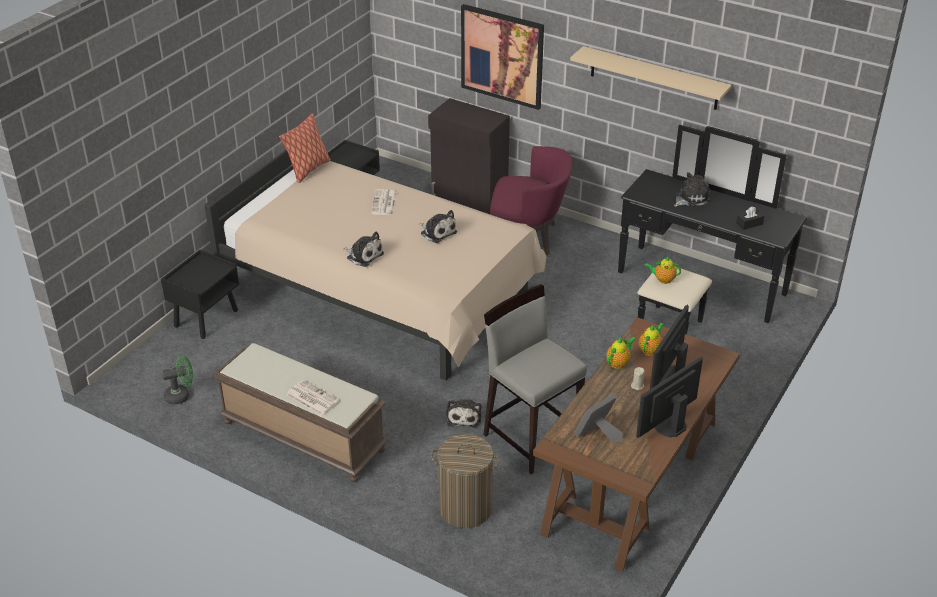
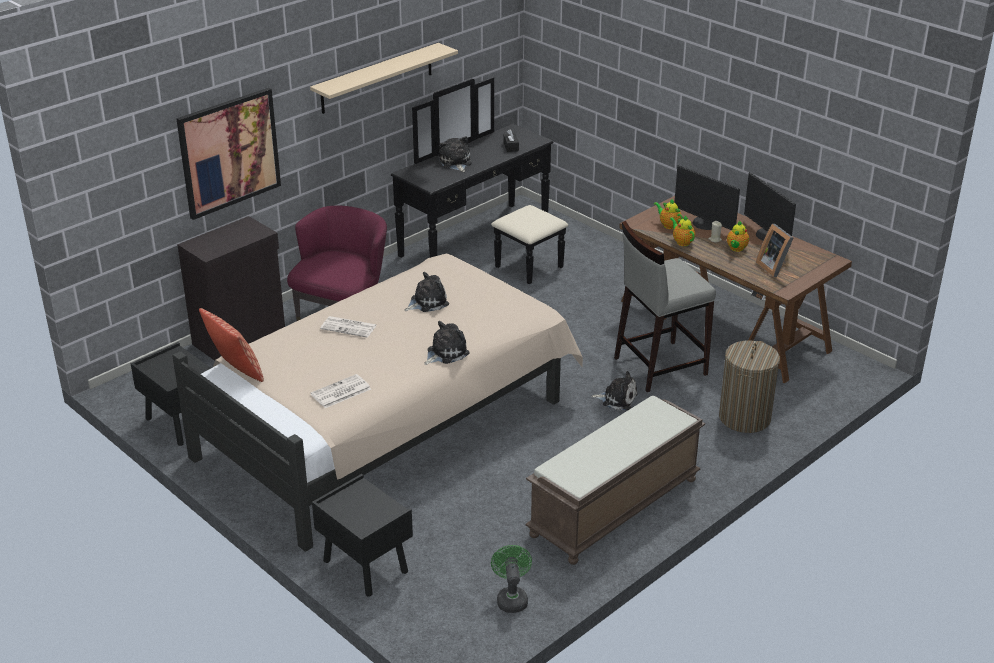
camera: 75 degrees left, 5 degrees down
(311, 398) = (646, 436): newspaper -> newspaper (340, 392)
(663, 280) = (525, 223): teapot -> teapot (736, 249)

